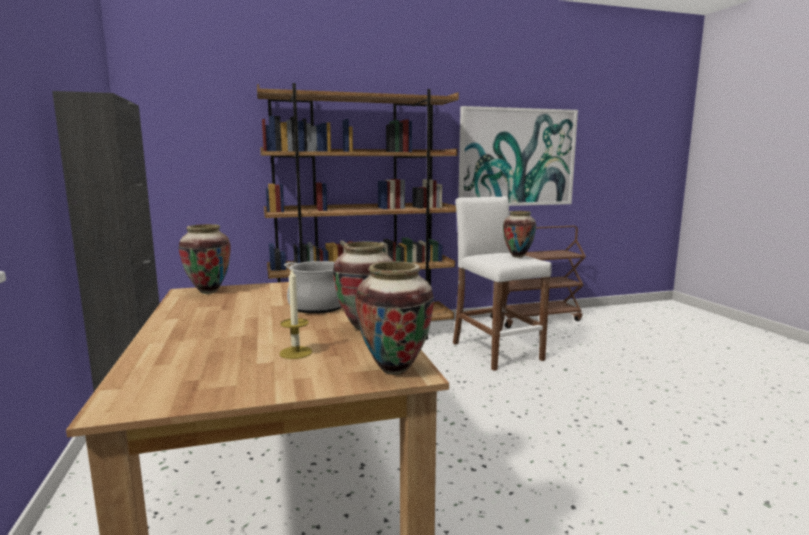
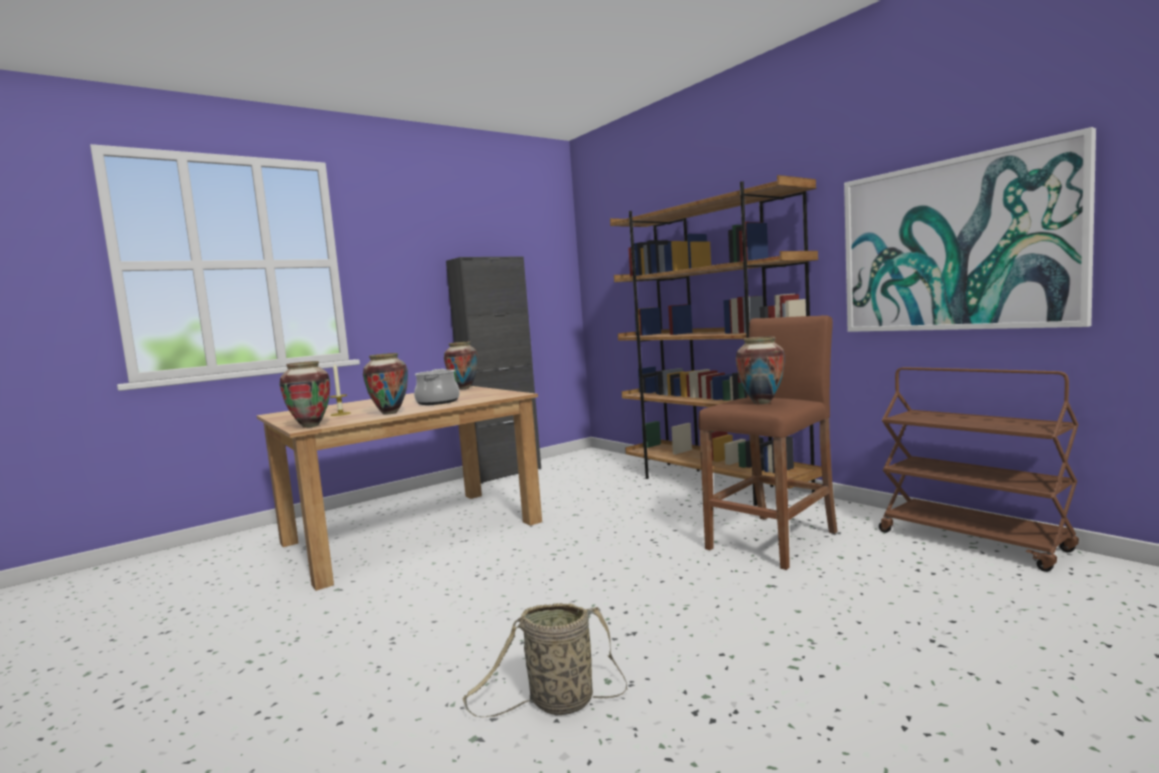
camera: 70 degrees right, 5 degrees down
(496, 351) = (773, 540): white stool -> brown stool
(715, 464) = (557, 704): none -> basket

